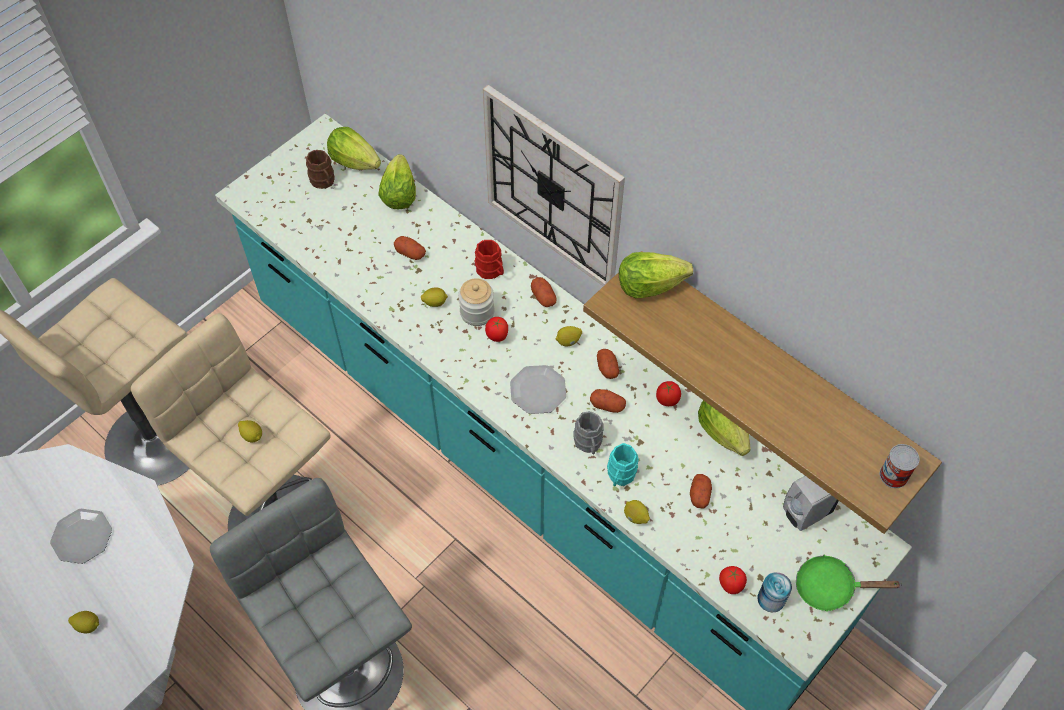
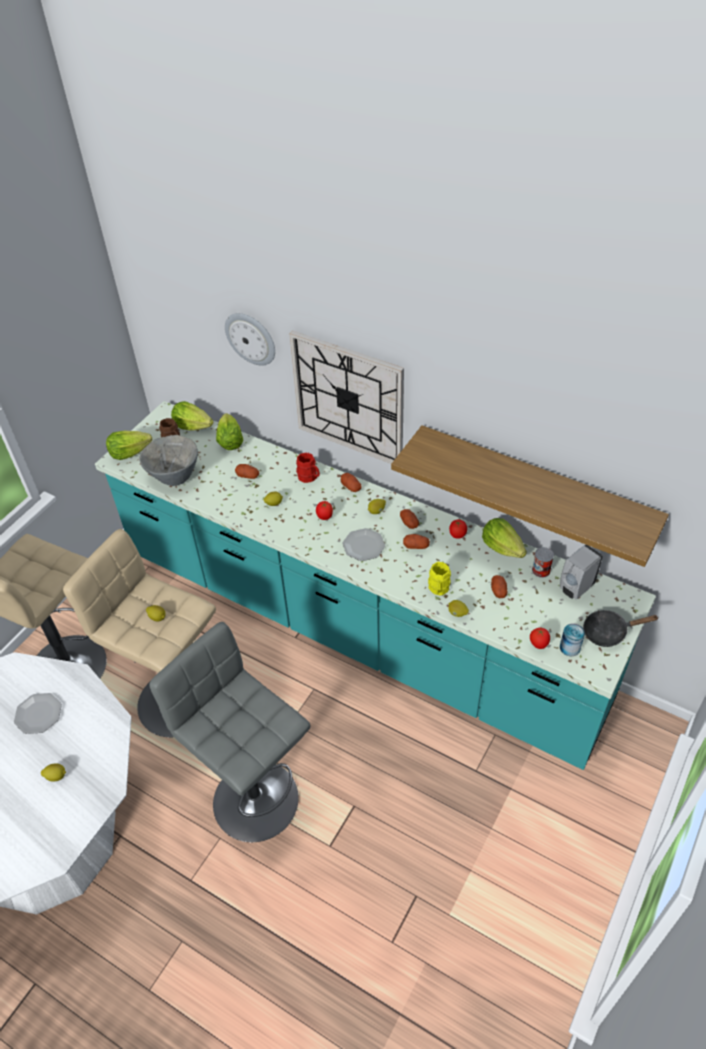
camera: 10 degrees left, 10 degrees down
(313, 236) = (174, 477): none -> grey bowl
(436, 76) = (251, 338): none -> wall clock
(477, 312) = (306, 504): jar -> none
(588, 444) = (410, 573): grey mug -> none
(620, 476) = (438, 589): turquoise mug -> yellow mug
(649, 285) = (433, 444): lettuce -> lettuce (129, 453)
(830, 587) = (609, 632): green frying pan -> black frying pan
(893, 475) = (639, 527): can -> can (541, 570)

